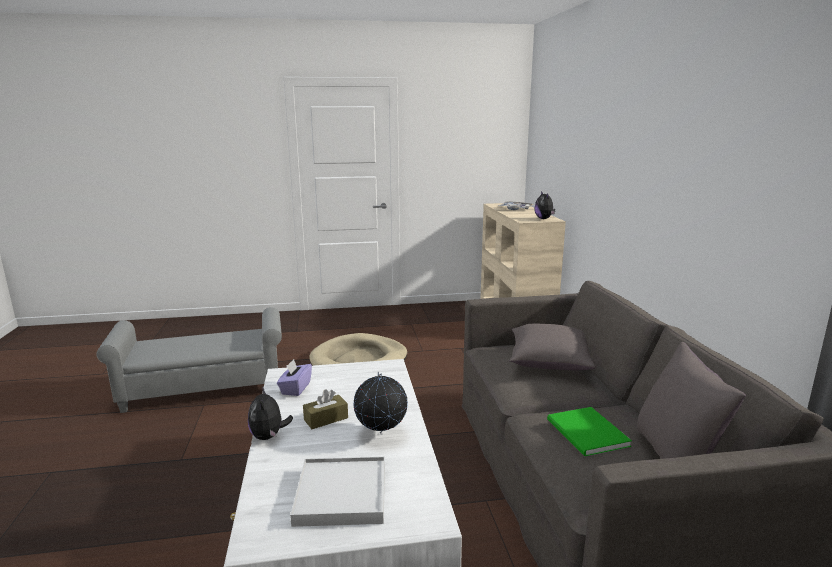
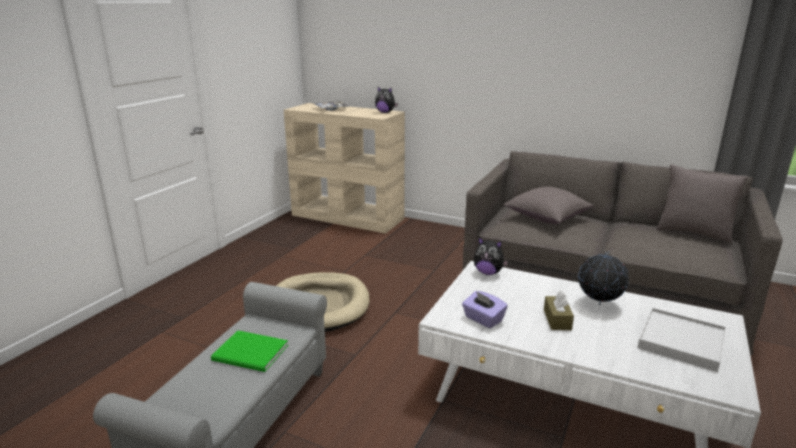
camera: 55 degrees left, 5 degrees up
(269, 436) = (570, 352): plush toy -> plush toy (488, 272)
(587, 434) = (657, 241): green book -> green book (251, 354)

